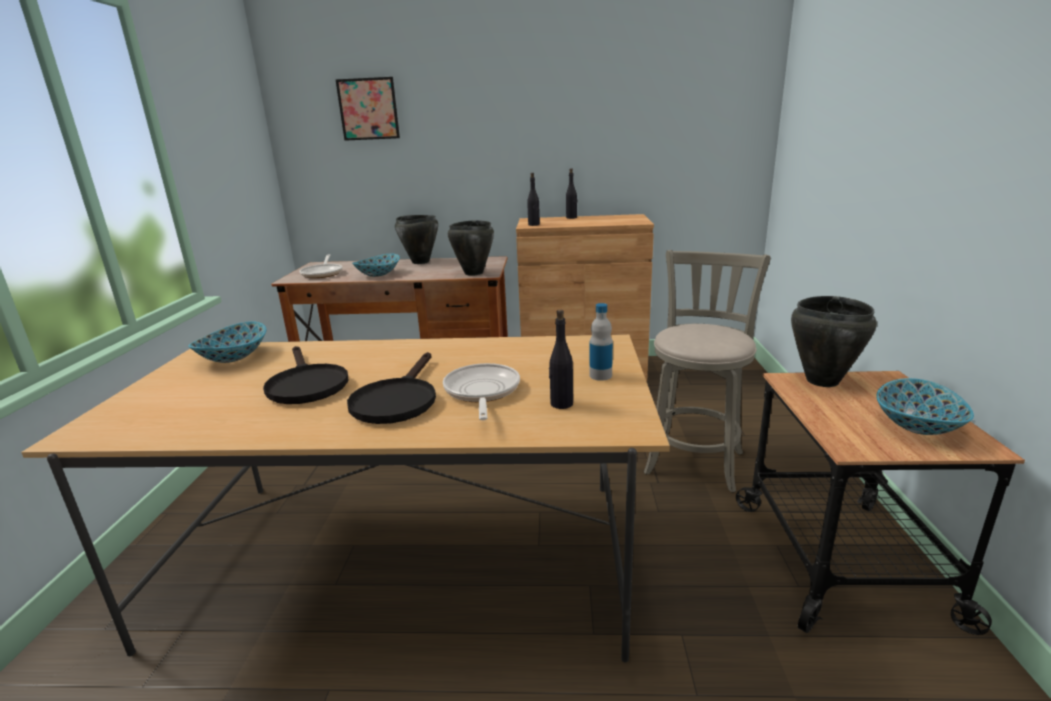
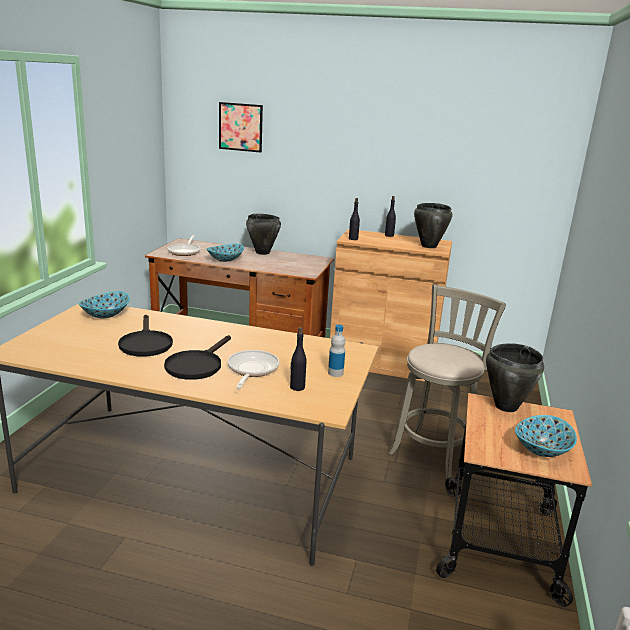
camera: 10 degrees right, 0 degrees up
(473, 273) = (297, 271): black cooking pot -> black cooking pot (428, 246)

